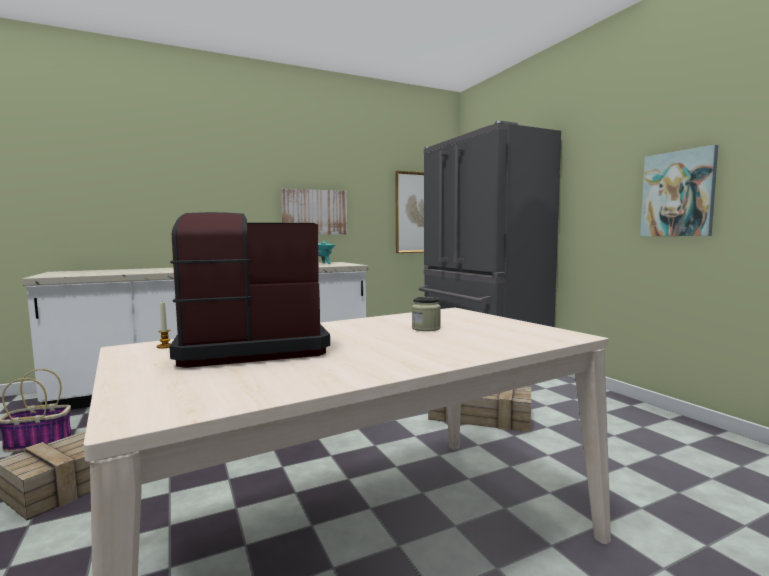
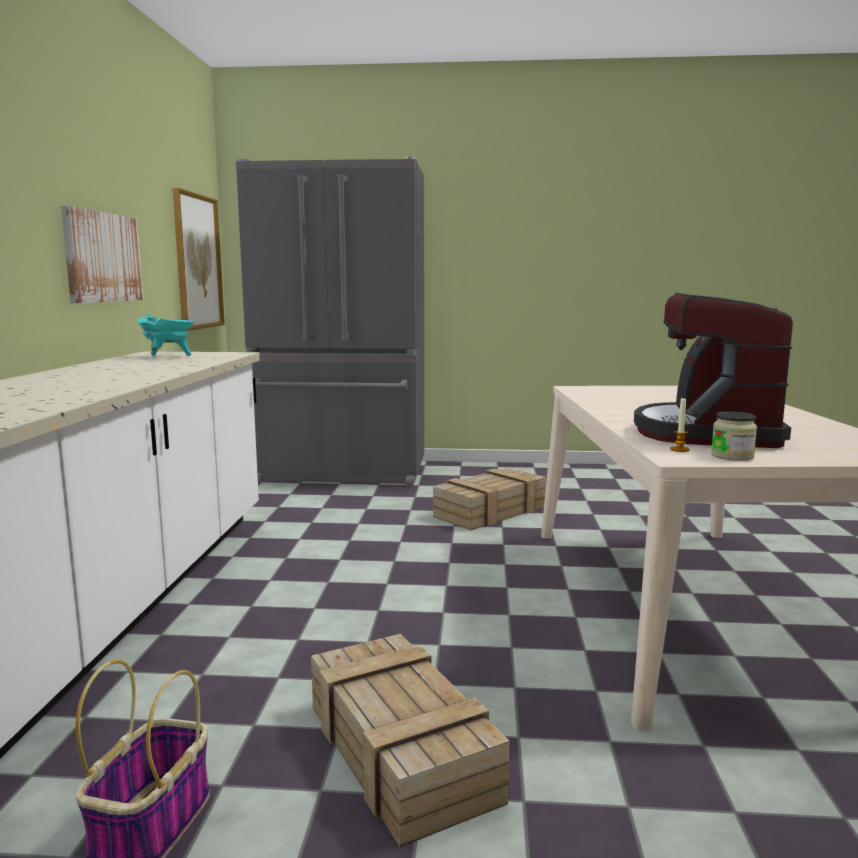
camera: 60 degrees left, 5 degrees up
(426, 328) = (659, 400): jar -> jar (732, 456)
(678, 194) = (560, 263): picture -> none

